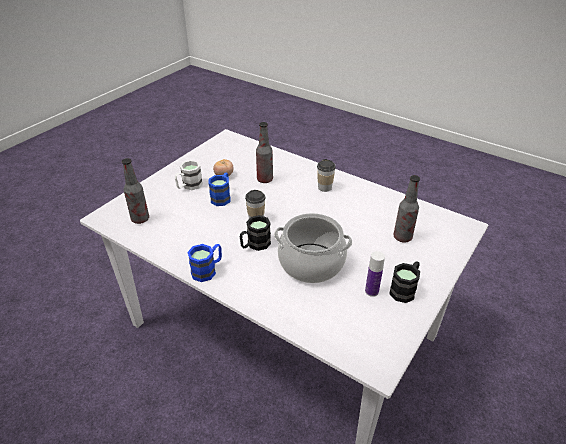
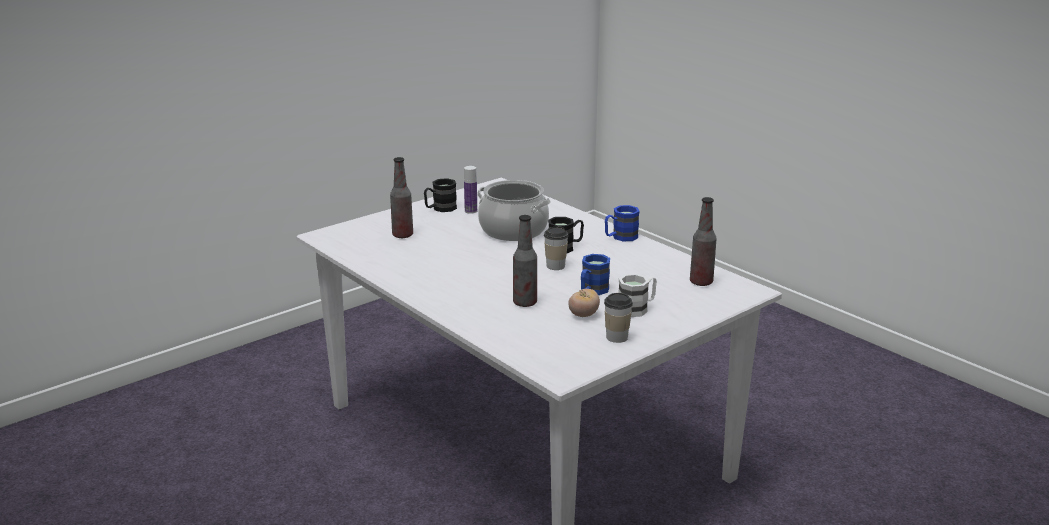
camera: 165 degrees left, 15 degrees down
(324, 187) = (448, 284): cup -> cup (617, 337)

